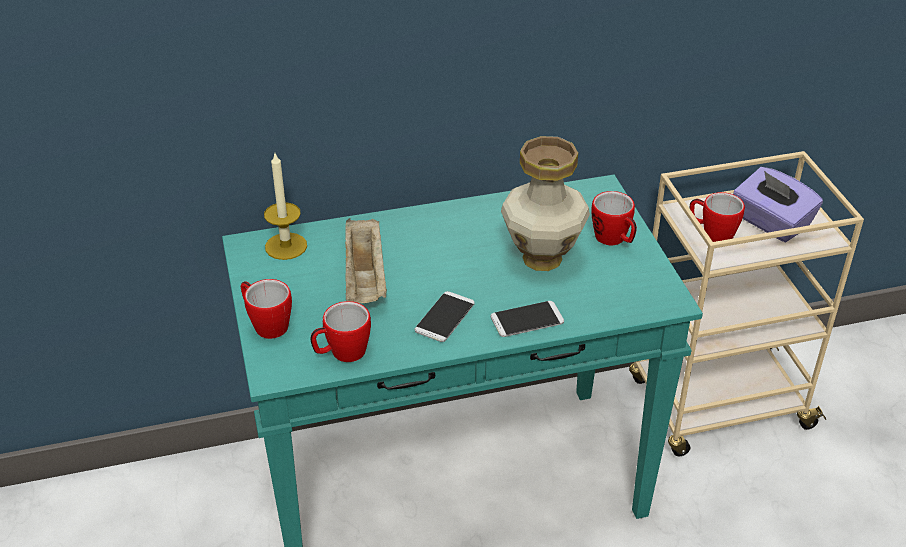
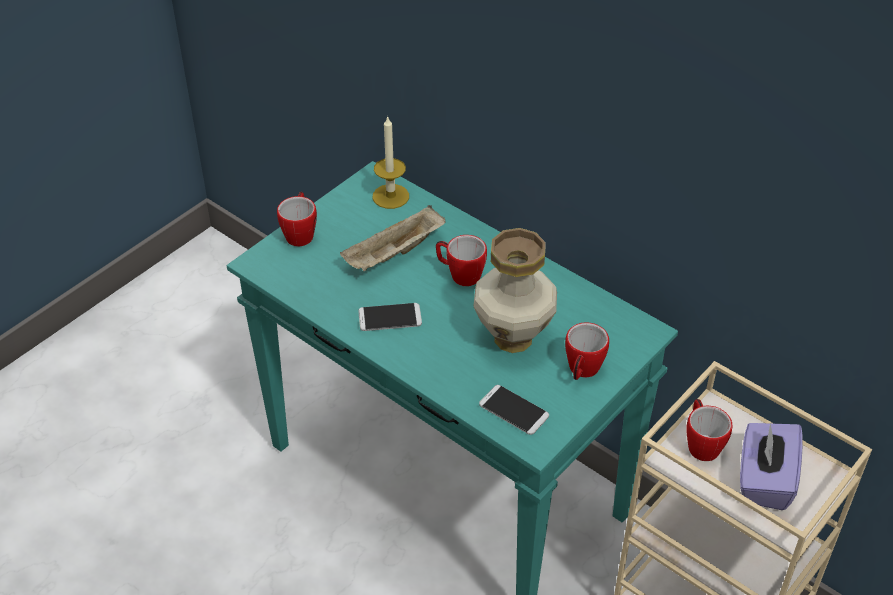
camera: 55 degrees right, 5 degrees up
(342, 353) = (303, 285): mug -> mug (460, 274)
(527, 320) = (429, 364): phone -> phone (513, 410)

